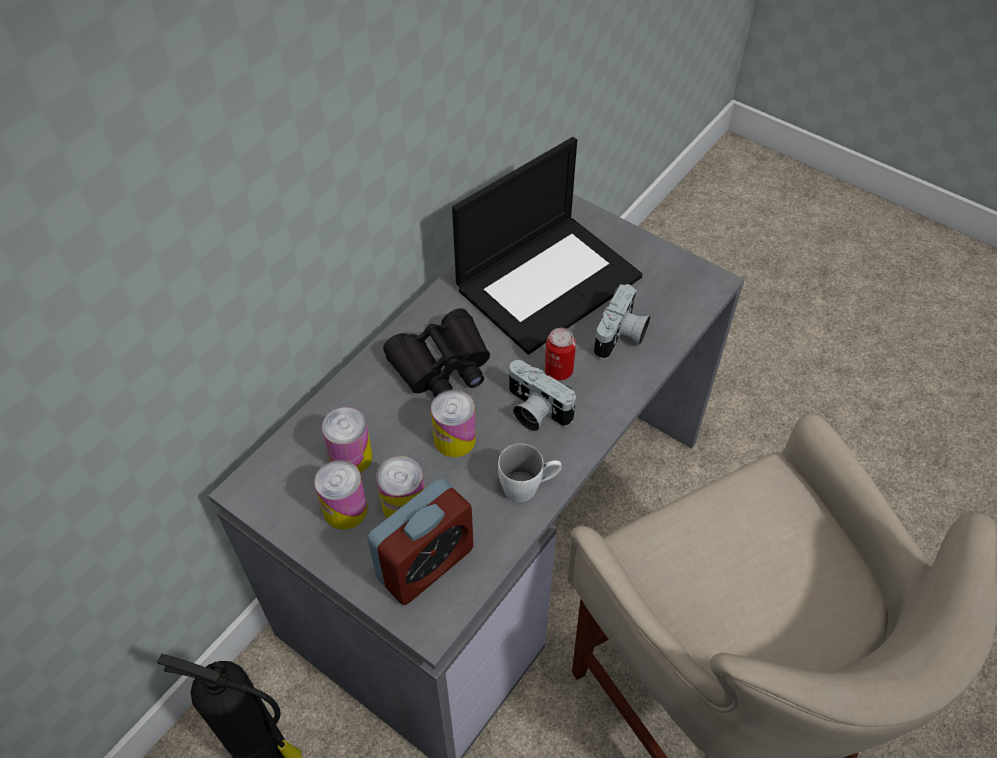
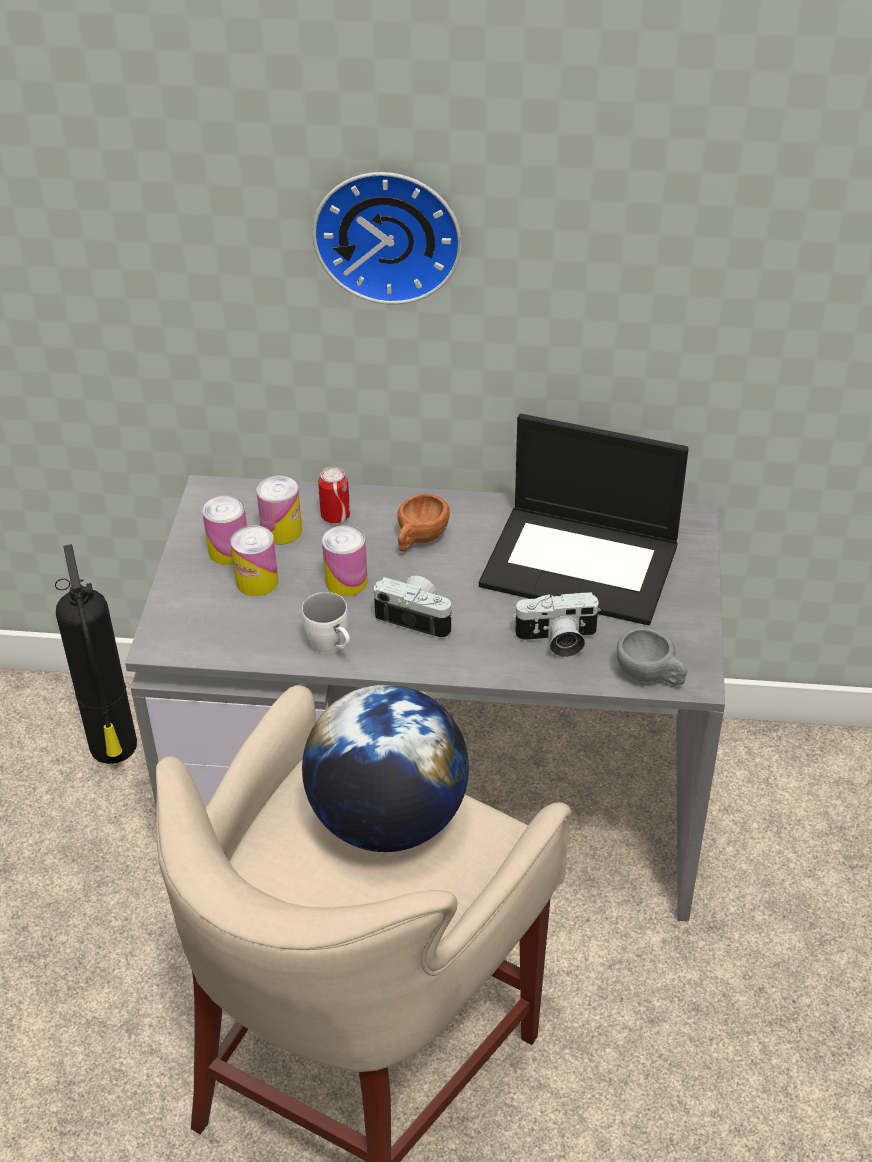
camera: 60 degrees right, 10 degrees down
(308, 121) = (388, 233): none -> wall clock
(425, 563) = (211, 618): alarm clock -> none
(442, 365) = (419, 539): black binoculars -> brown cup
(534, 411) = (417, 617): camera -> camera turned 105 degrees clockwise
(558, 370) = (477, 614): can -> can (335, 516)
(692, 303) = (650, 675): none -> grey cup
(730, 541) = (388, 820): none -> globe

